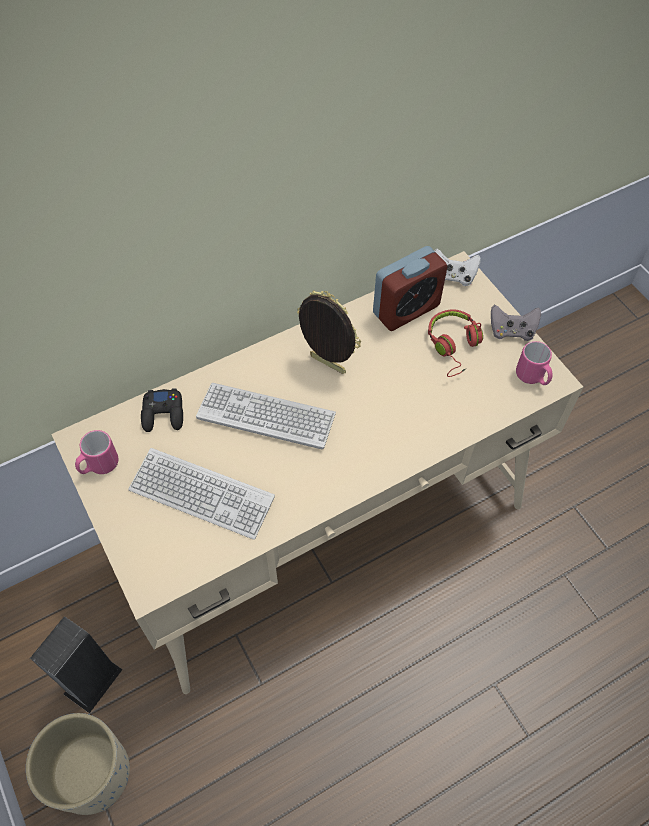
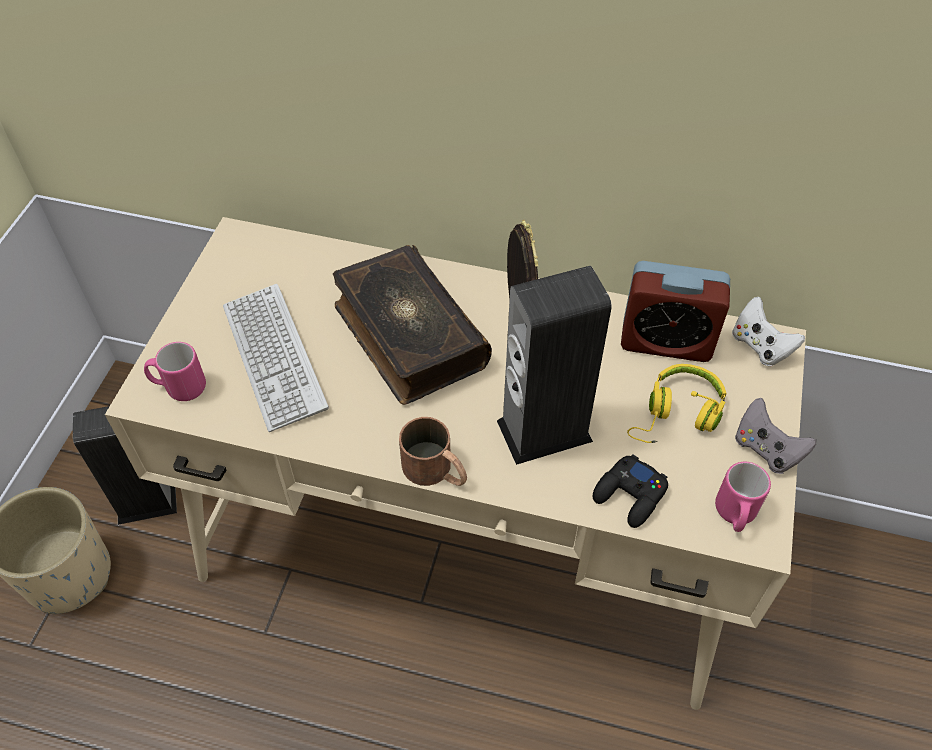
camera: 45 degrees right, 5 degrees down
(99, 466) = (226, 269): pink mug -> pink mug (179, 387)
(163, 414) = (324, 266): black game controller -> black game controller (630, 495)
(266, 416) = (408, 336): keyboard -> book
(371, 479) = (436, 471): none -> brown mug
(400, 410) = (544, 431): none -> speaker
(454, 346) = (677, 414): red headphones -> yellow headphones

